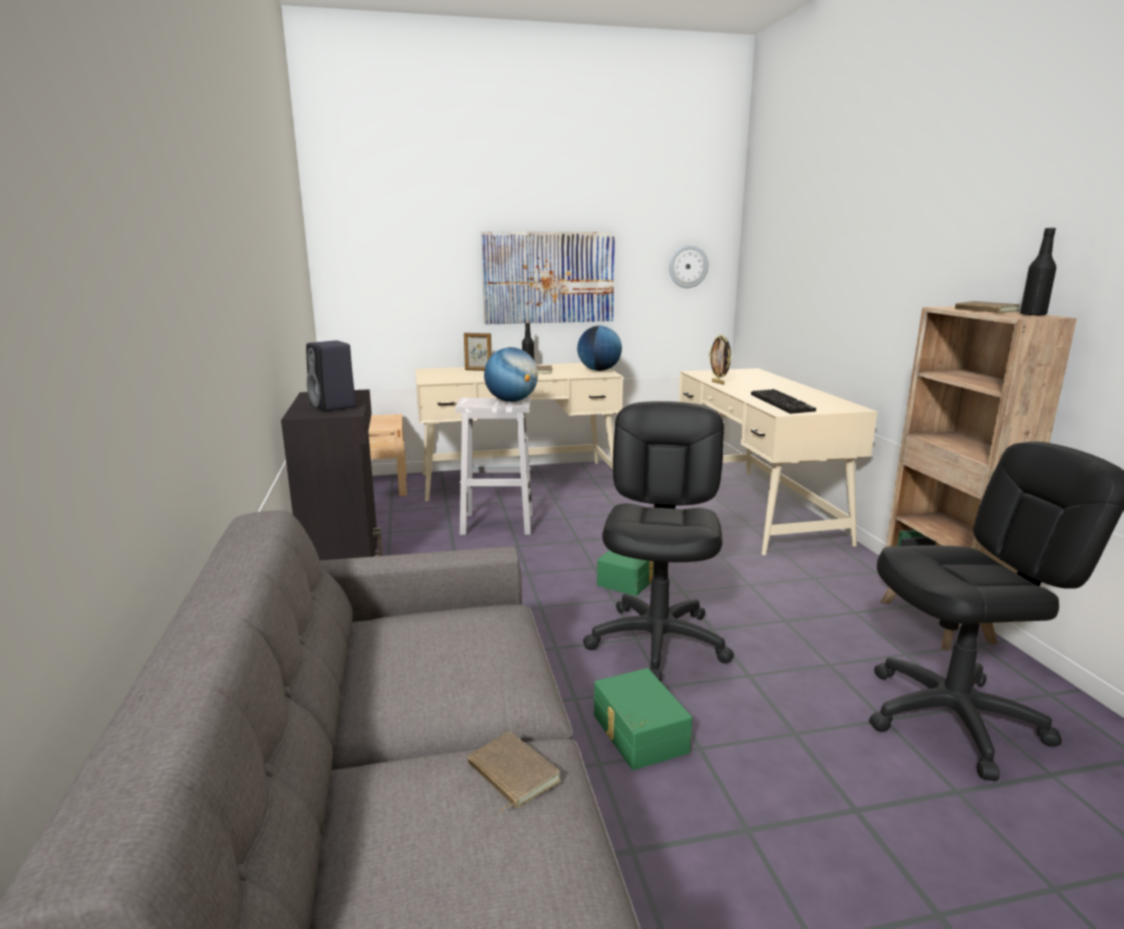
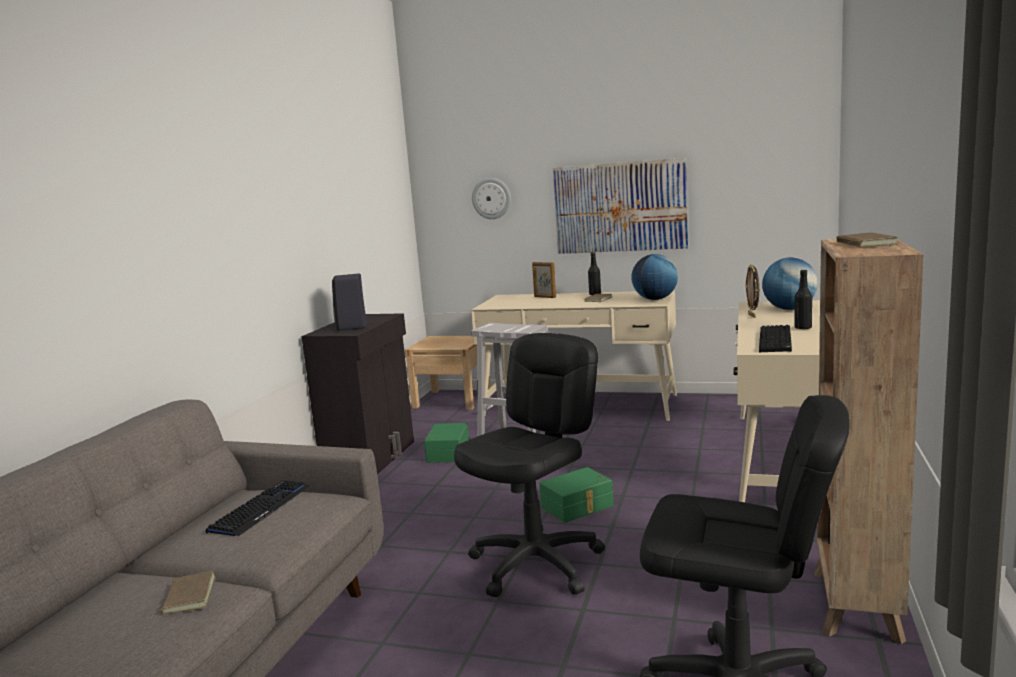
camera: 30 degrees right, 5 degrees down
(434, 640) = (261, 509): none -> keyboard
(511, 401) = (523, 327): globe -> globe (789, 309)
(638, 733) = (434, 630): green storage box -> green storage box (447, 453)
(688, 266) = (774, 188): wall clock -> wall clock (491, 198)
(1032, 315) = (887, 250): black bottle -> black bottle (803, 328)

